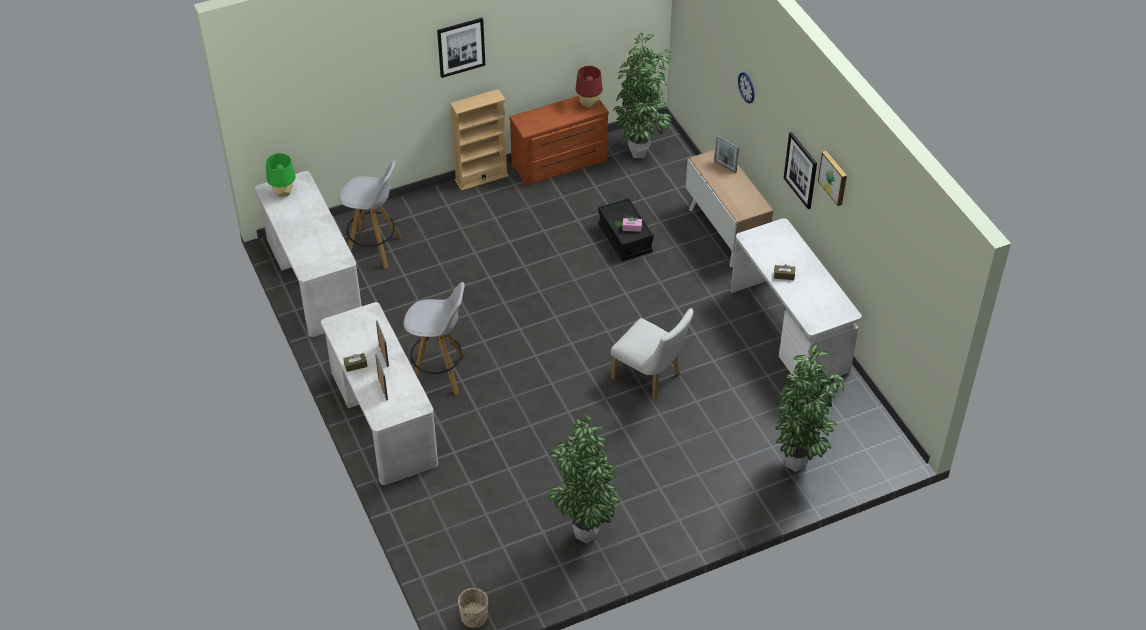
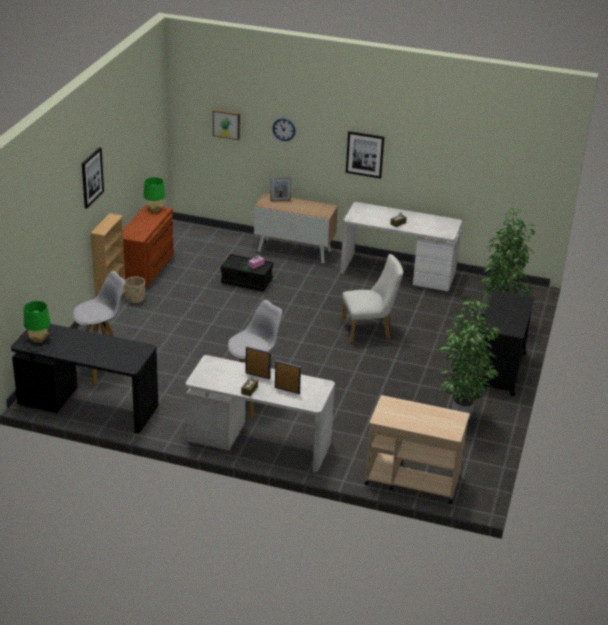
camera: 50 degrees left, 15 degrees down
(313, 280) = (88, 405): white desk -> black desk
(443, 558) = (412, 479): none -> beige cart
(474, 617) = (477, 493): beige planter -> beige planter (135, 299)
(588, 104) = (154, 210): red table lamp -> green table lamp
(641, 153) = (187, 241): potted plant -> none
(701, 517) = (499, 371): none -> black cart
(834, 177) = (407, 135): picture -> picture (226, 124)

